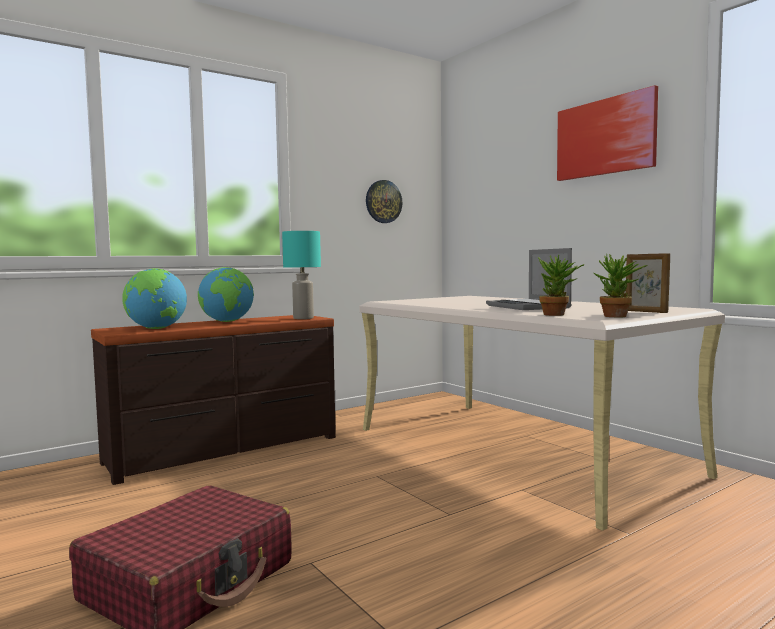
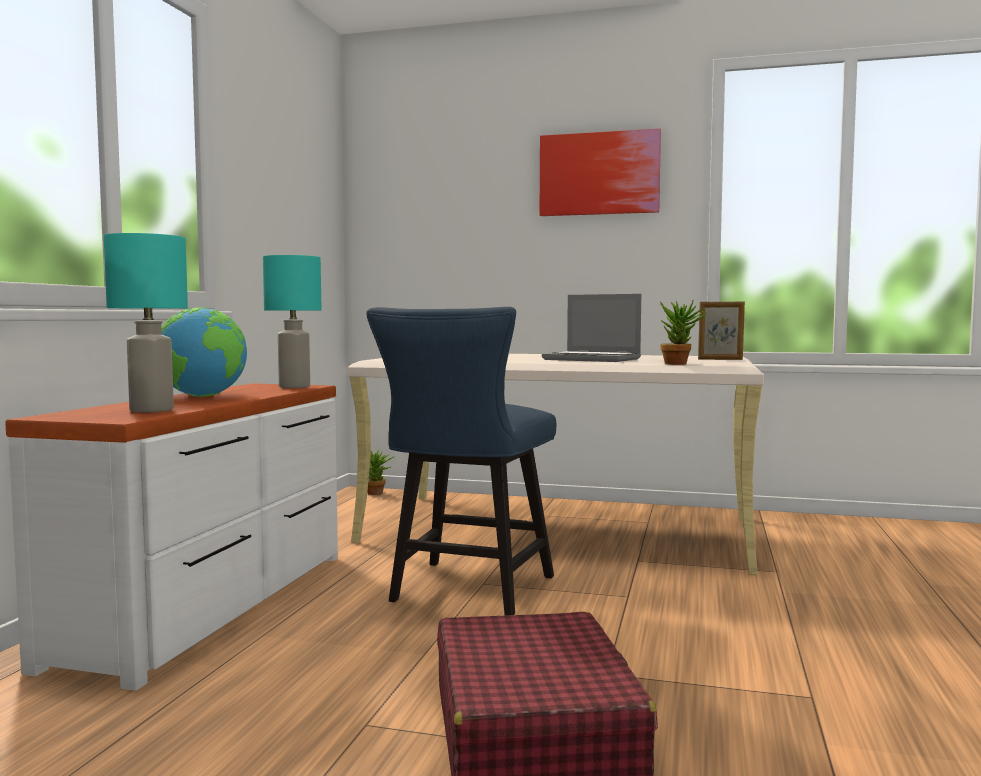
camera: 40 degrees left, 0 degrees up
(156, 329) = (151, 410): globe -> turquoise table lamp
(226, 450) = (214, 605): brown dresser -> white dresser
(354, 479) = (466, 592): none -> blue chair
(383, 201) = (298, 220): wall clock -> none
(618, 316) = (735, 363): potted plant -> potted plant (377, 493)

